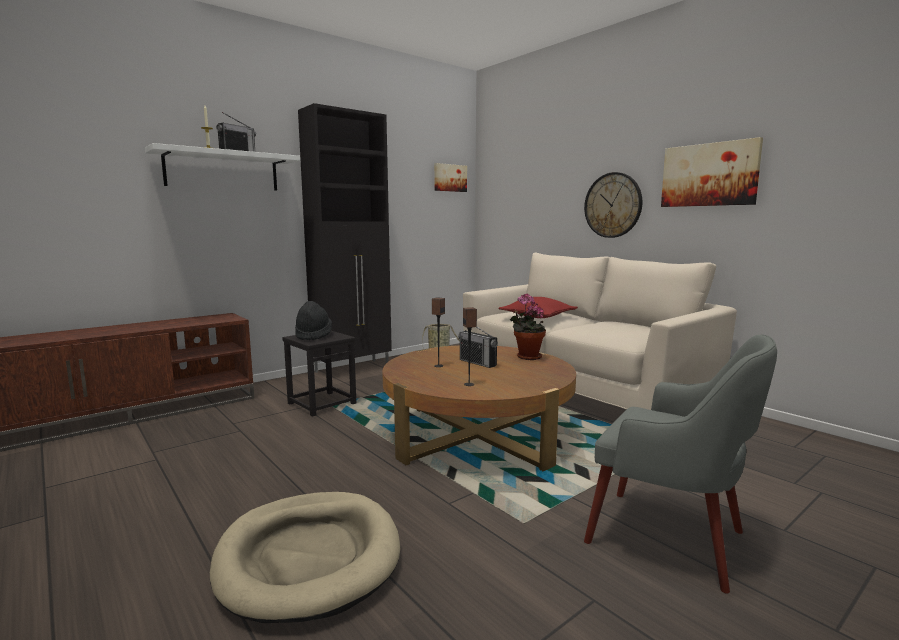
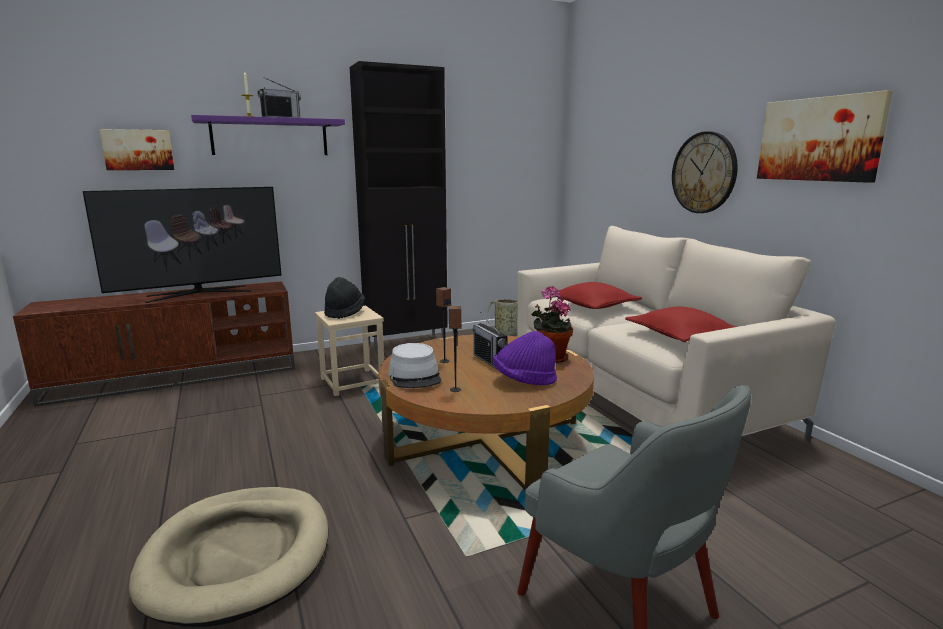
camera: 15 degrees right, 5 degrees up
(153, 325) = (198, 293): none -> television
(222, 171) = (270, 137): white shelf -> purple shelf
(321, 403) = (352, 382): black stool -> beige stool
(424, 378) = (415, 376): none -> grey hat
(449, 178) = (531, 133): picture -> picture (138, 150)
(520, 373) = (524, 380): none -> purple hat
(627, 331) = (681, 336): none -> red pillow

